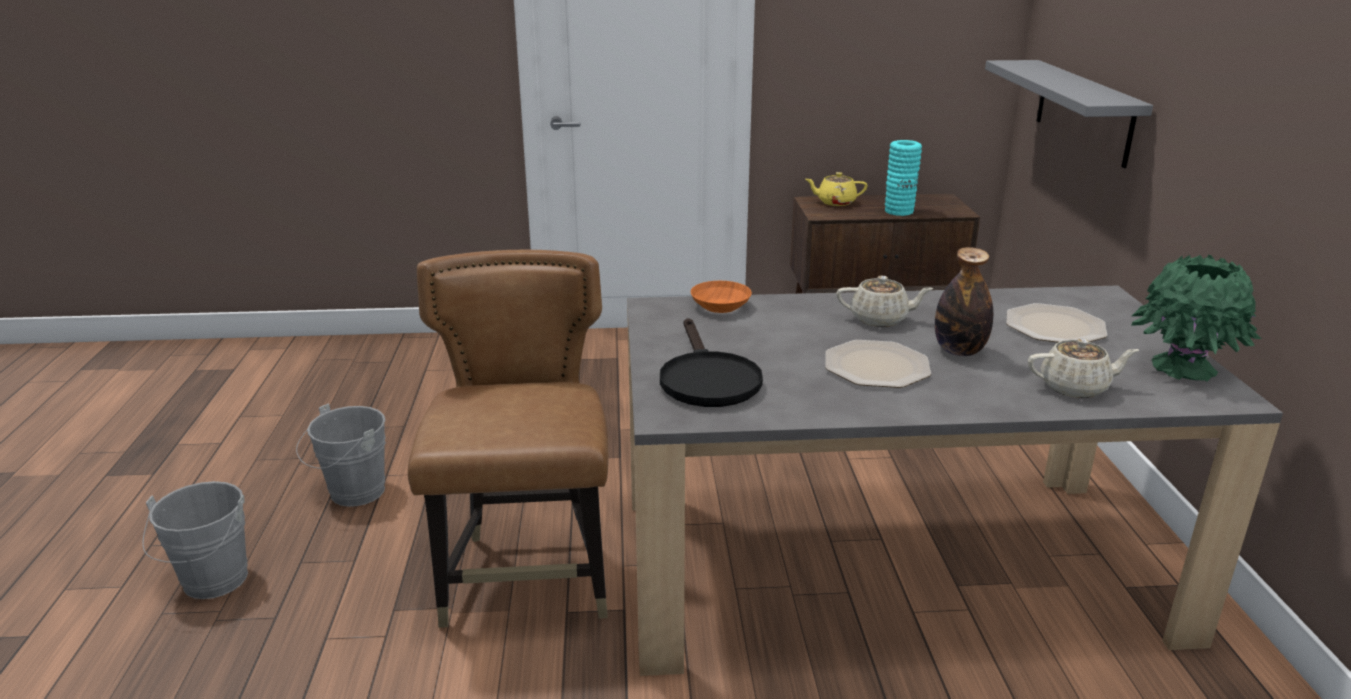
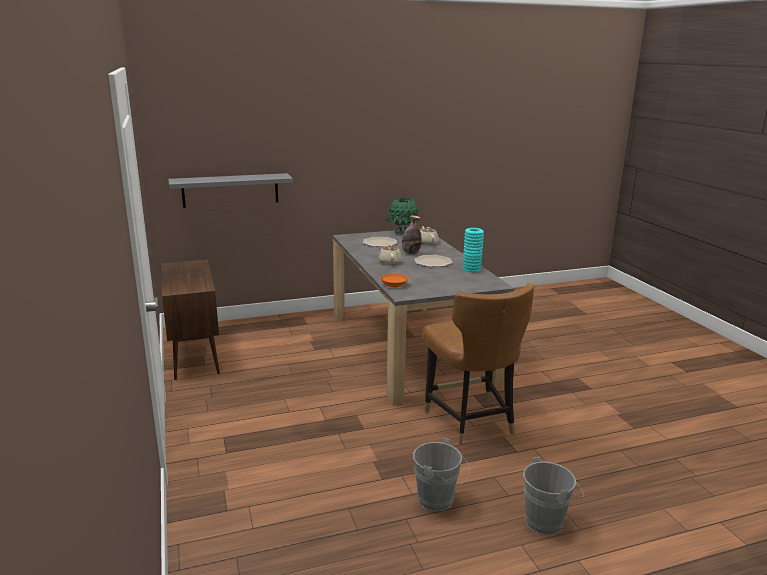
camera: 105 degrees left, 5 degrees down
(528, 578) = (470, 421): brown chair -> brown chair turned 90 degrees counterclockwise
(706, 378) = (464, 282): black frying pan -> none
(835, 202) = (178, 286): yellow teapot -> none
(899, 211) = (197, 273): turquoise vase -> turquoise vase (471, 269)

